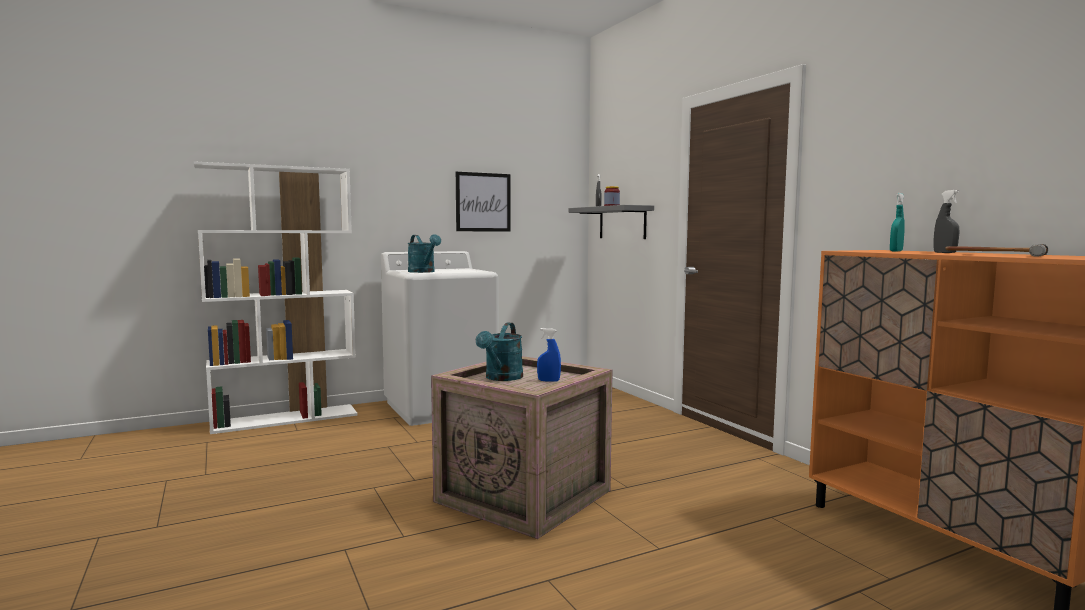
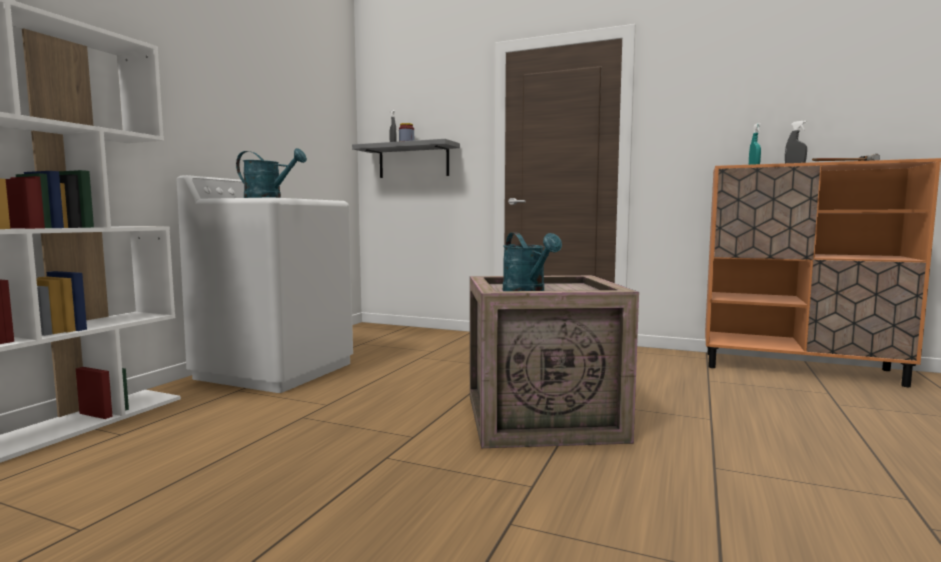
camera: 40 degrees left, 0 degrees up
(483, 202) = (275, 126): picture -> none
(548, 381) = (570, 288): blue spray bottle -> none

